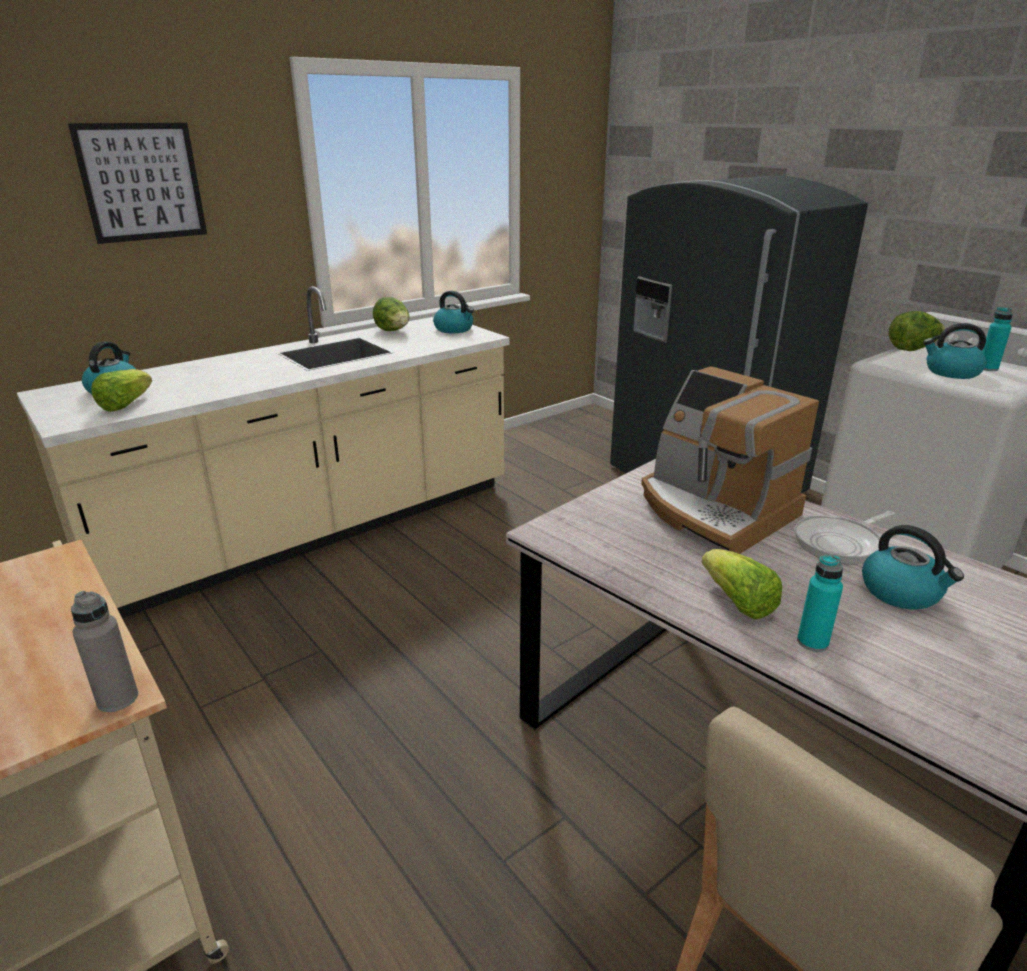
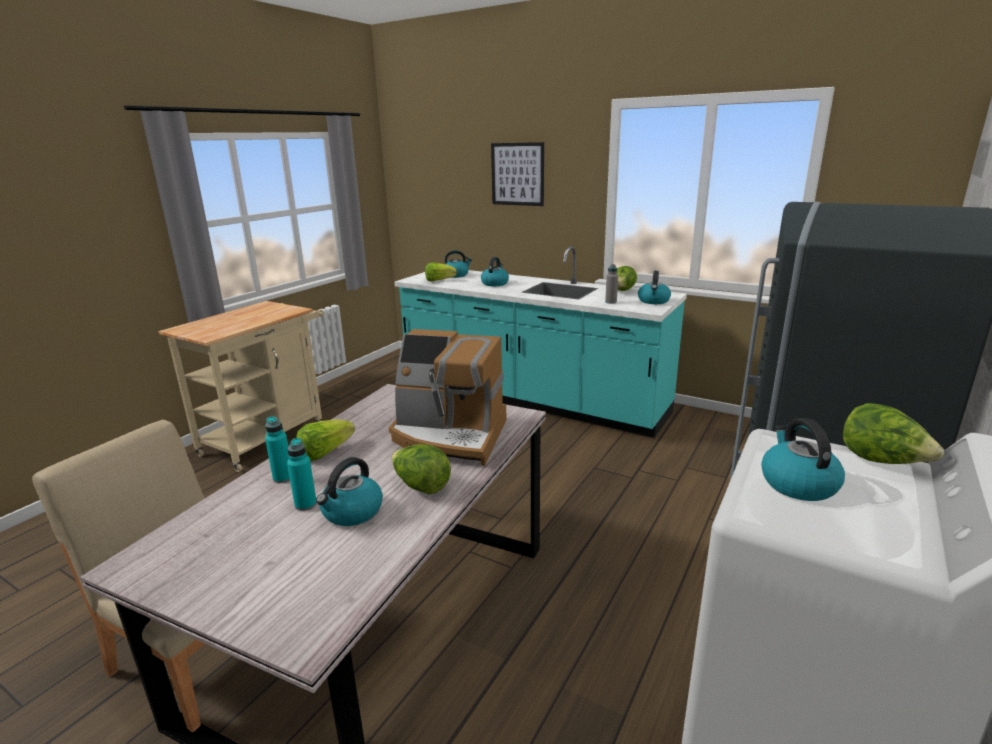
camera: 70 degrees right, 5 degrees down
(117, 699) = (207, 337): grey bottle -> grey bottle (611, 302)
(228, 375) = (495, 283): none -> kettle
(314, 531) = (531, 398): beige counter -> turquoise counter
(714, 511) = (449, 436): coffee machine -> coffee machine turned 105 degrees counterclockwise
(840, 543) = (421, 486): frying pan -> lettuce
(987, 368) = (867, 514): turquoise bottle -> turquoise bottle (306, 504)

